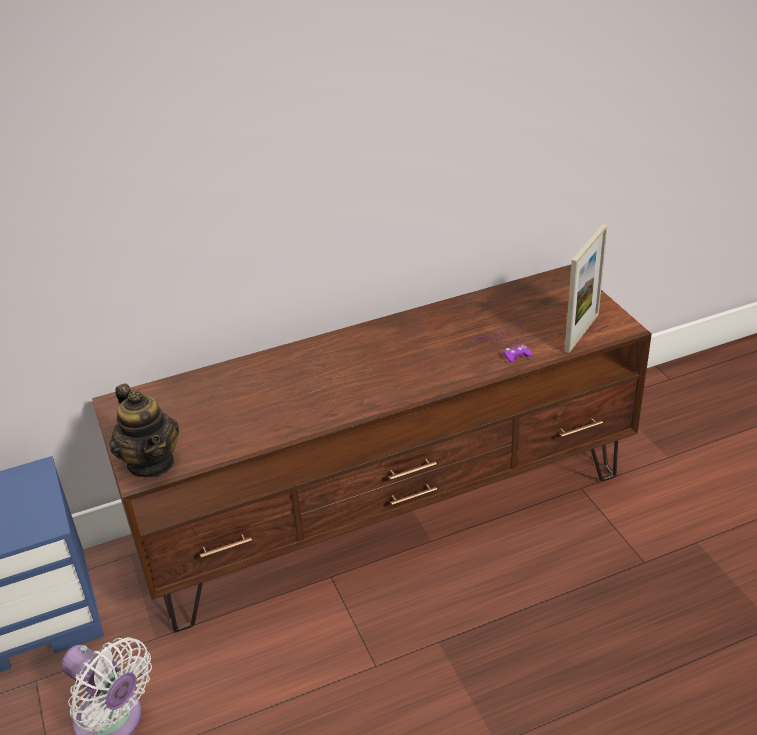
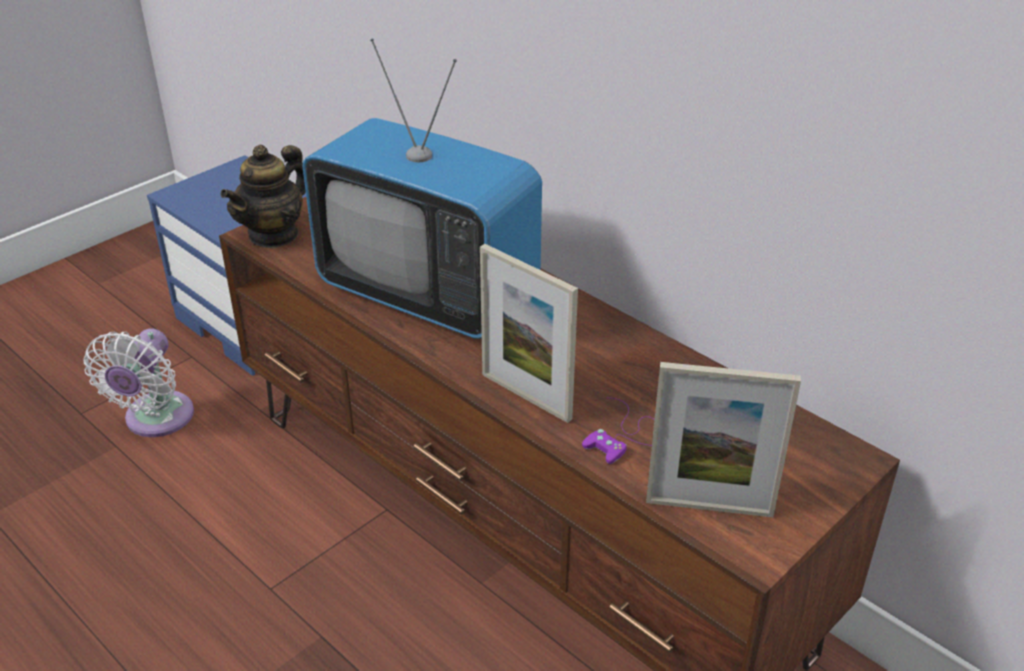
camera: 65 degrees right, 0 degrees up
(304, 394) = (428, 294): none -> television
(449, 375) = (526, 396): none -> picture frame

